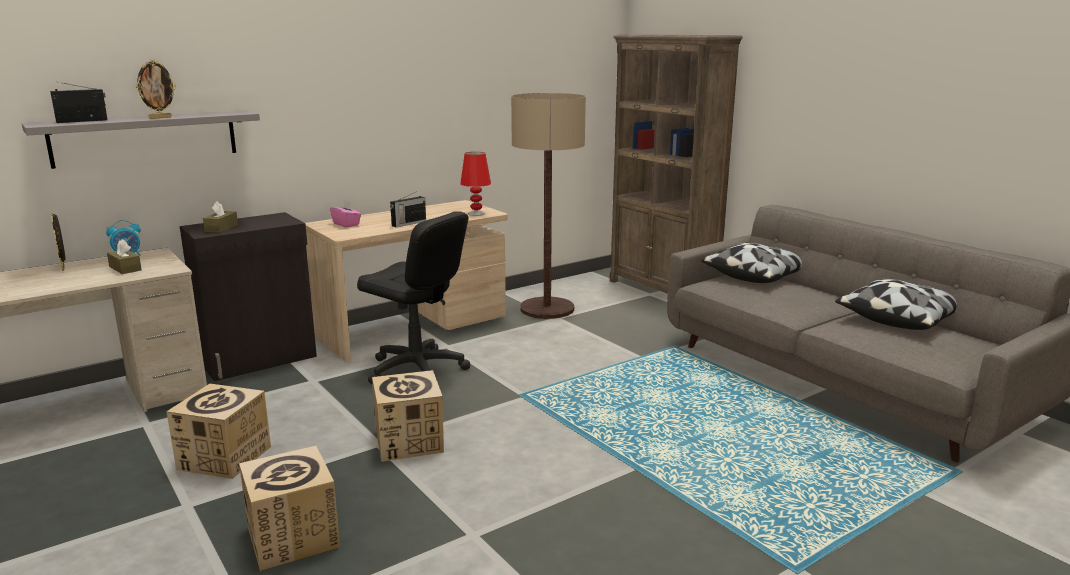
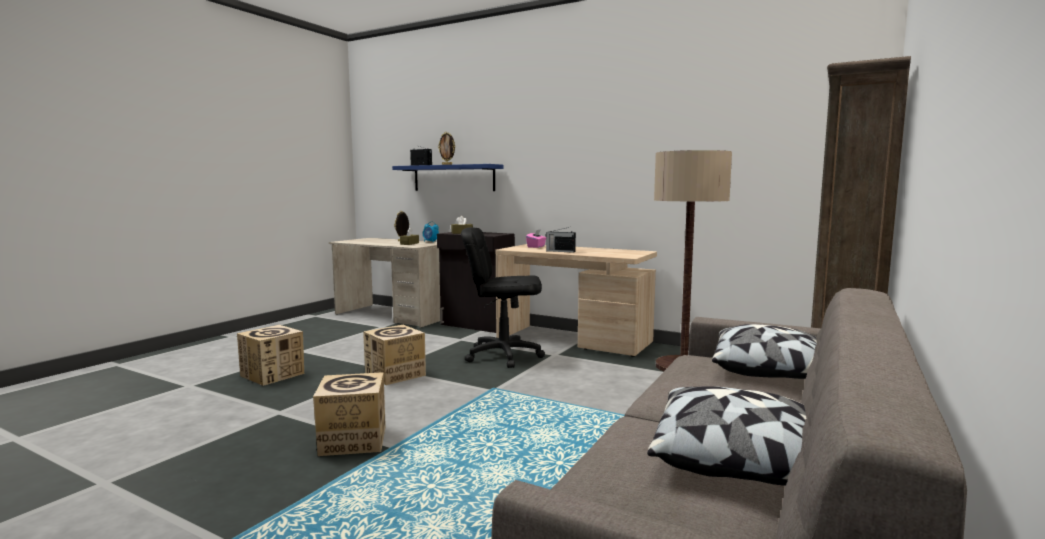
camera: 65 degrees right, 10 degrees down
(145, 138) = (453, 178): grey shelf -> blue shelf
(225, 458) = (353, 345): cardboard box -> cardboard box (353, 440)
(416, 370) = (503, 355): black office chair -> black office chair turned 90 degrees clockwise
(476, 214) = (618, 255): red table lamp -> none

